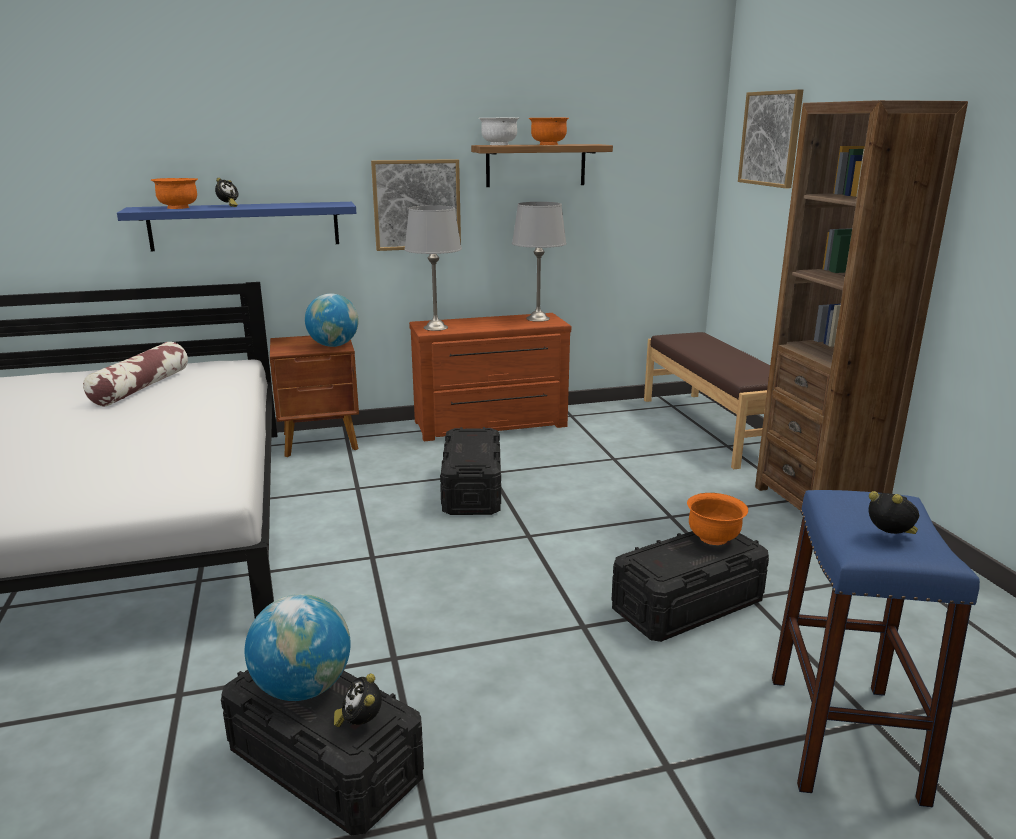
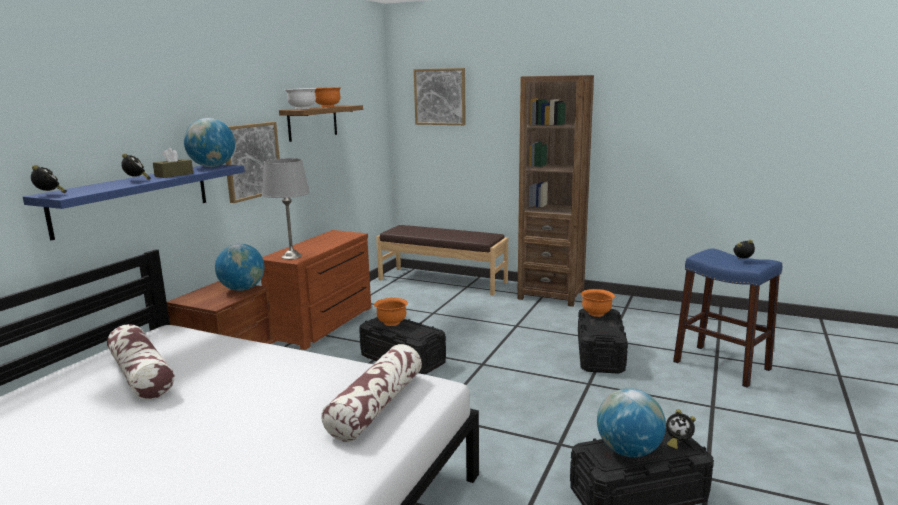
camera: 50 degrees left, 5 degrees down
(136, 208) = (49, 194): none -> alarm clock
(152, 481) = (376, 405): none -> pillow
(178, 208) = (96, 188): orange bowl -> orange bowl (391, 323)
(268, 206) = (174, 175): none -> brown tissue box
(331, 204) = (212, 167): none -> globe
(538, 318) = (337, 235): grey table lamp -> none

